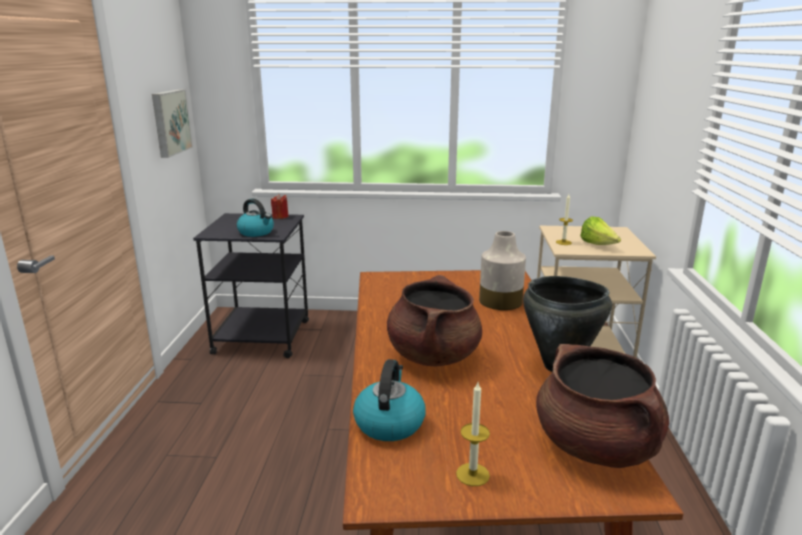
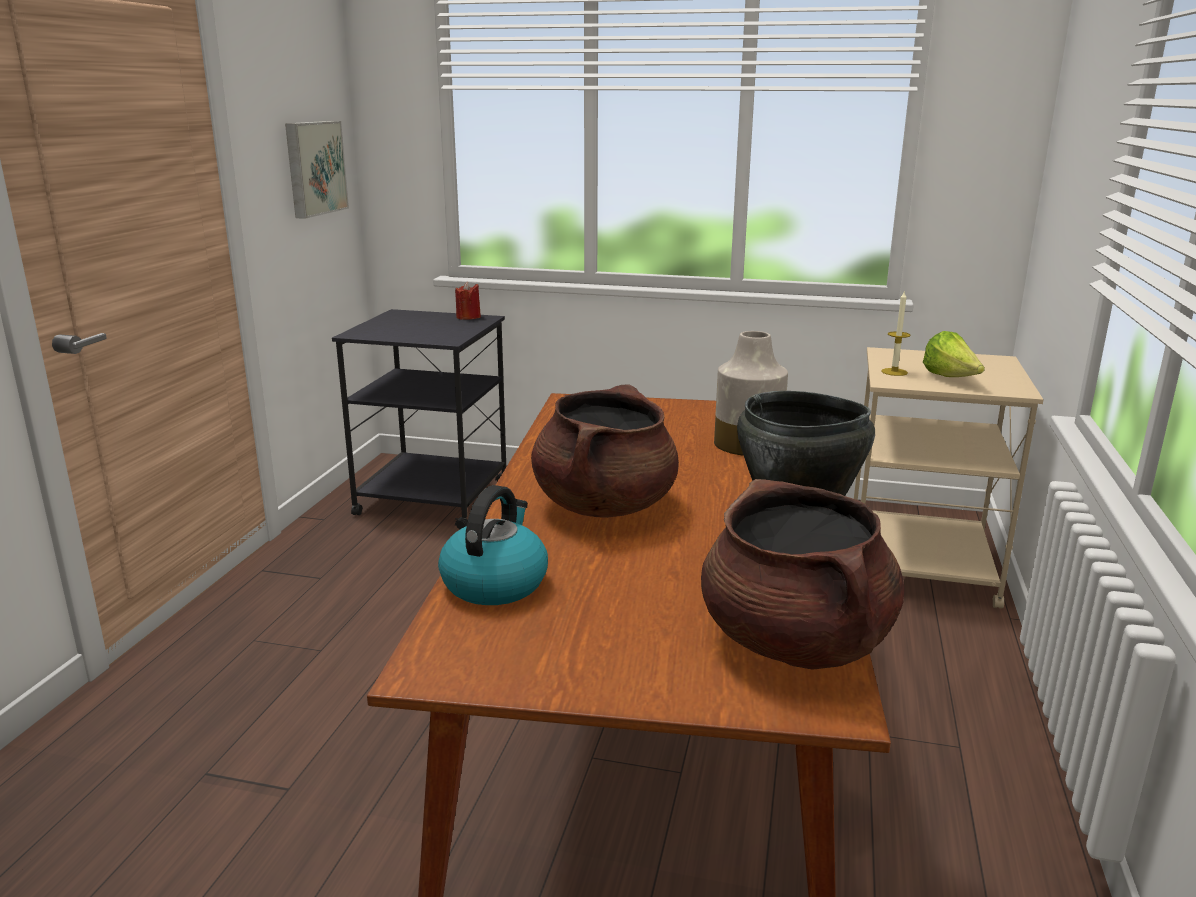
camera: 10 degrees right, 0 degrees up
(256, 232) = (424, 335): kettle -> none
(472, 474) = (584, 657): candle -> none

